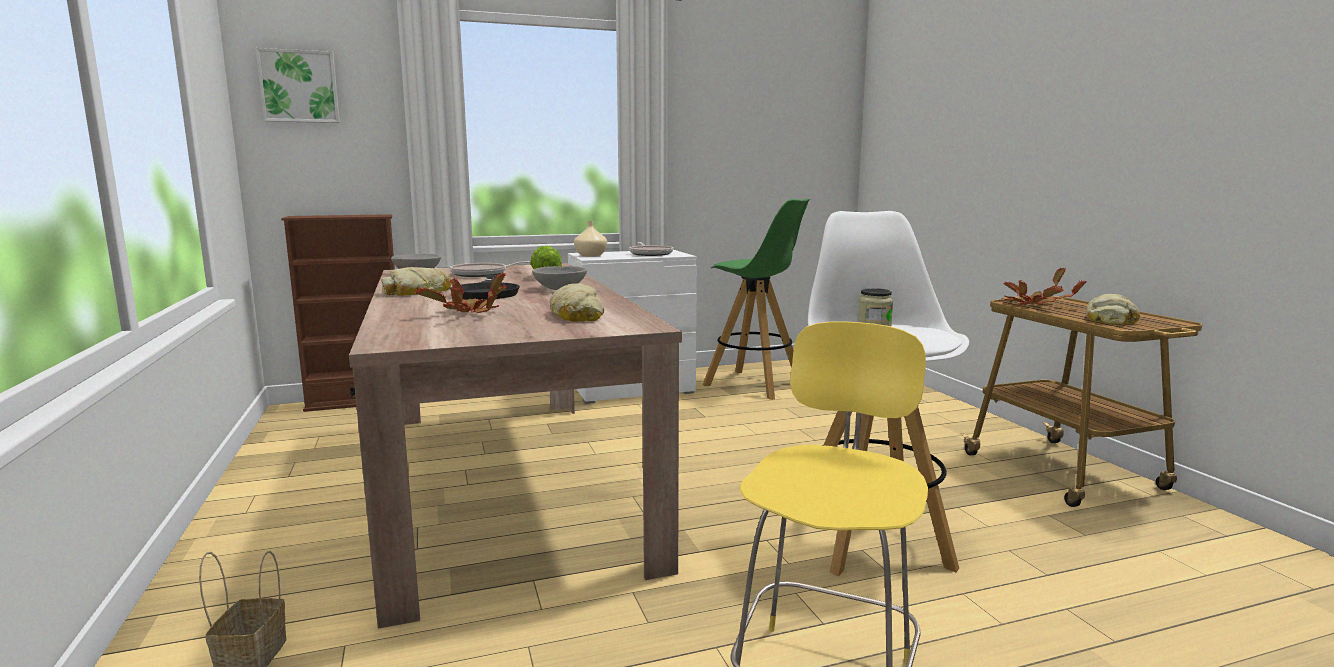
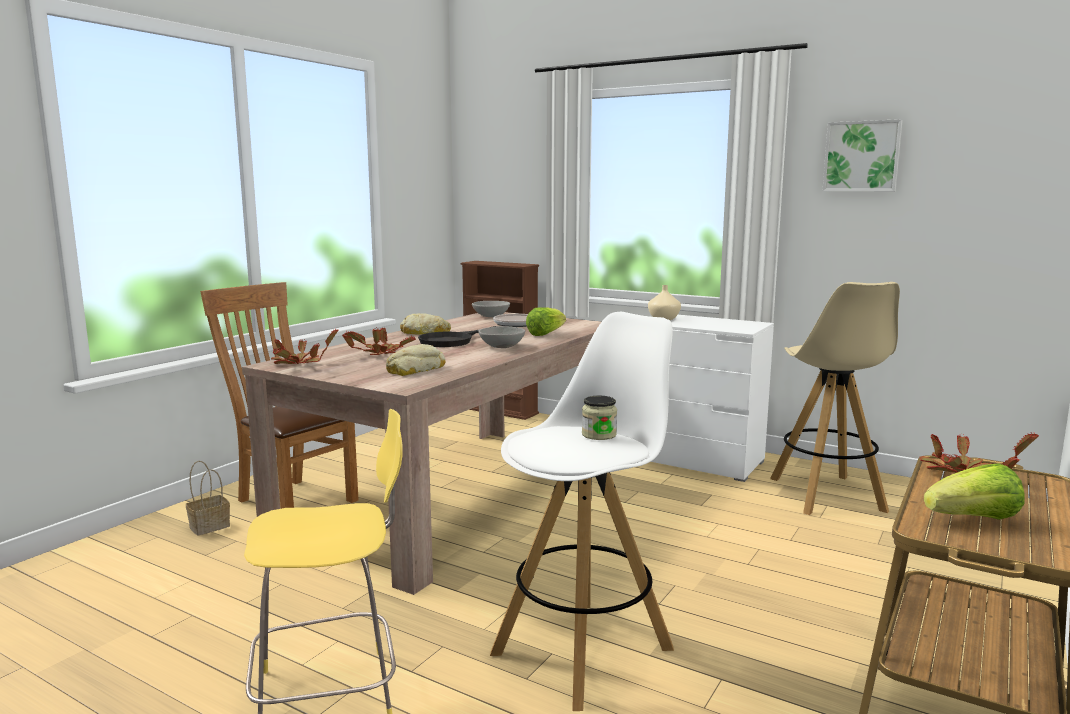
camera: 50 degrees right, 0 degrees up
(299, 87) = (490, 163): picture -> picture (862, 156)
(305, 571) = (291, 499): none -> brown chair
(421, 337) = (299, 364): none -> potted plant
(650, 254) = (722, 325): frying pan -> none
(755, 385) = (827, 495): green stool -> beige stool
(1110, 319) = (973, 519): bread -> lettuce

